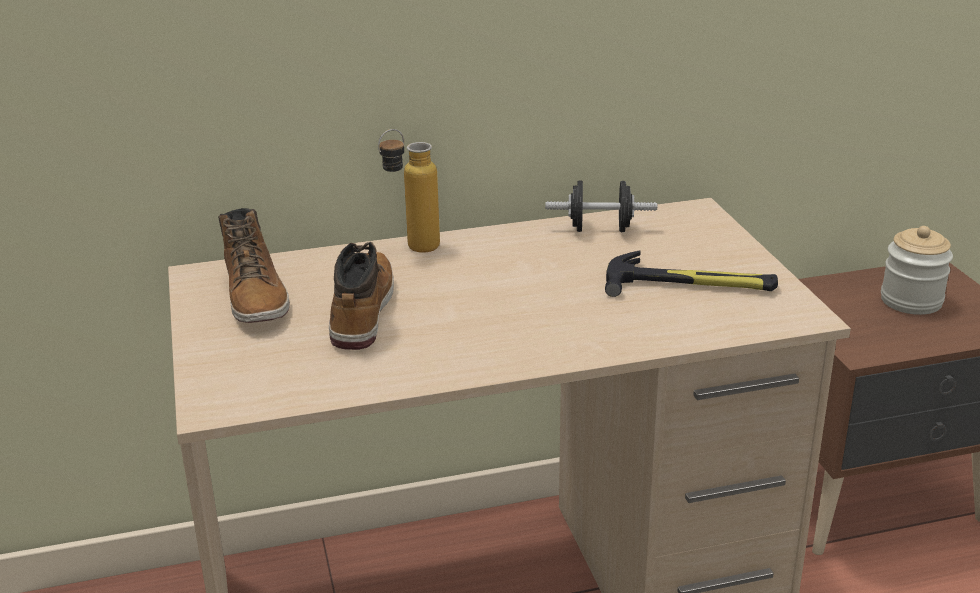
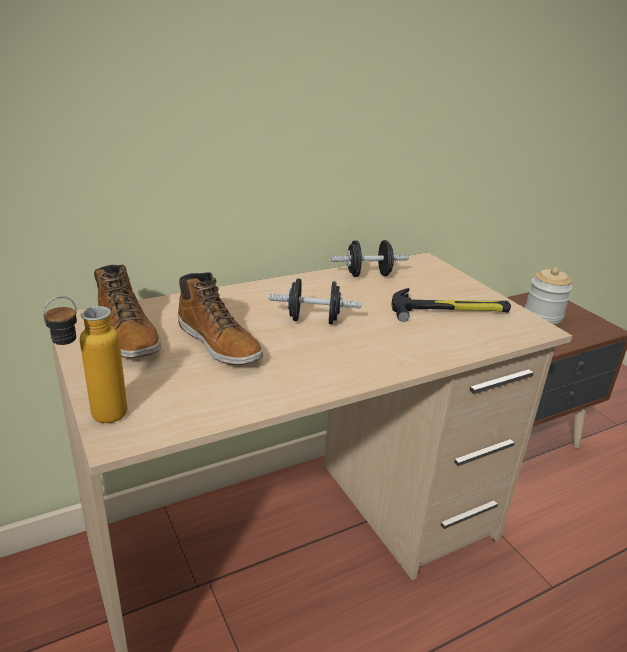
camera: 15 degrees left, 0 degrees up
(361, 312) = (220, 343): boot -> boot turned 150 degrees clockwise
(412, 250) = (240, 294): bottle -> bottle (96, 420)
(492, 289) = (313, 320): none -> black dumbbell

